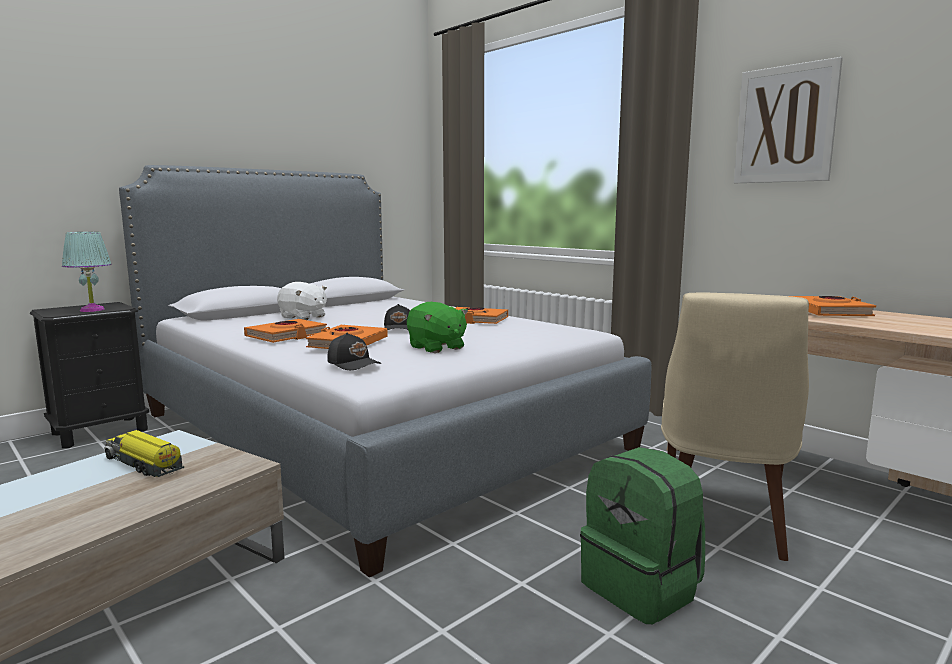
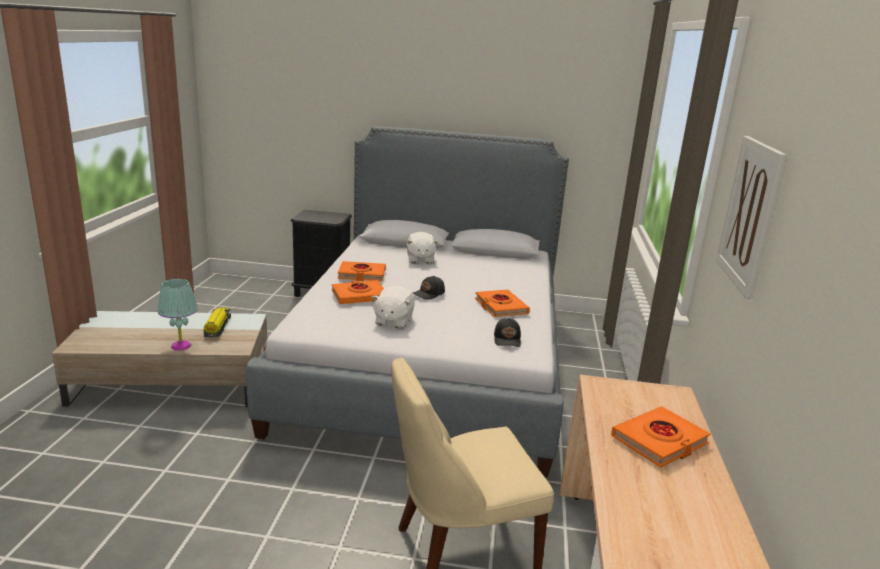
camera: 50 degrees right, 10 degrees up
(92, 310) = (320, 219): turquoise table lamp -> turquoise table lamp (181, 346)
(354, 364) = (315, 314): black cap -> black cap (508, 340)
(436, 347) = (393, 321): green plush toy -> white plush toy
(642, 588) = (326, 536): green backpack -> none

